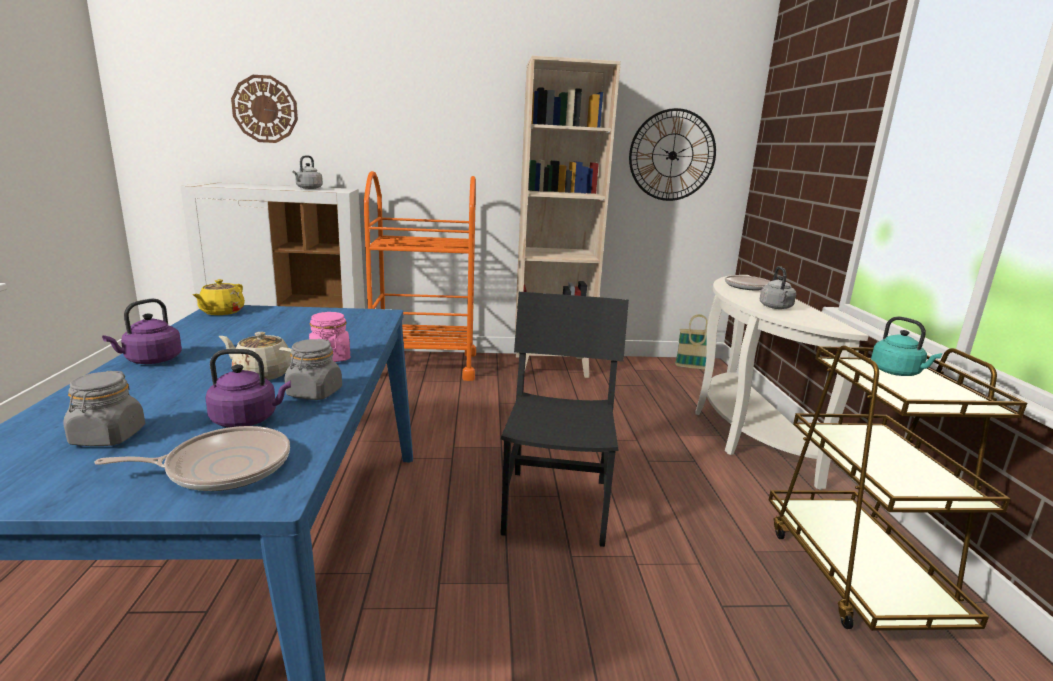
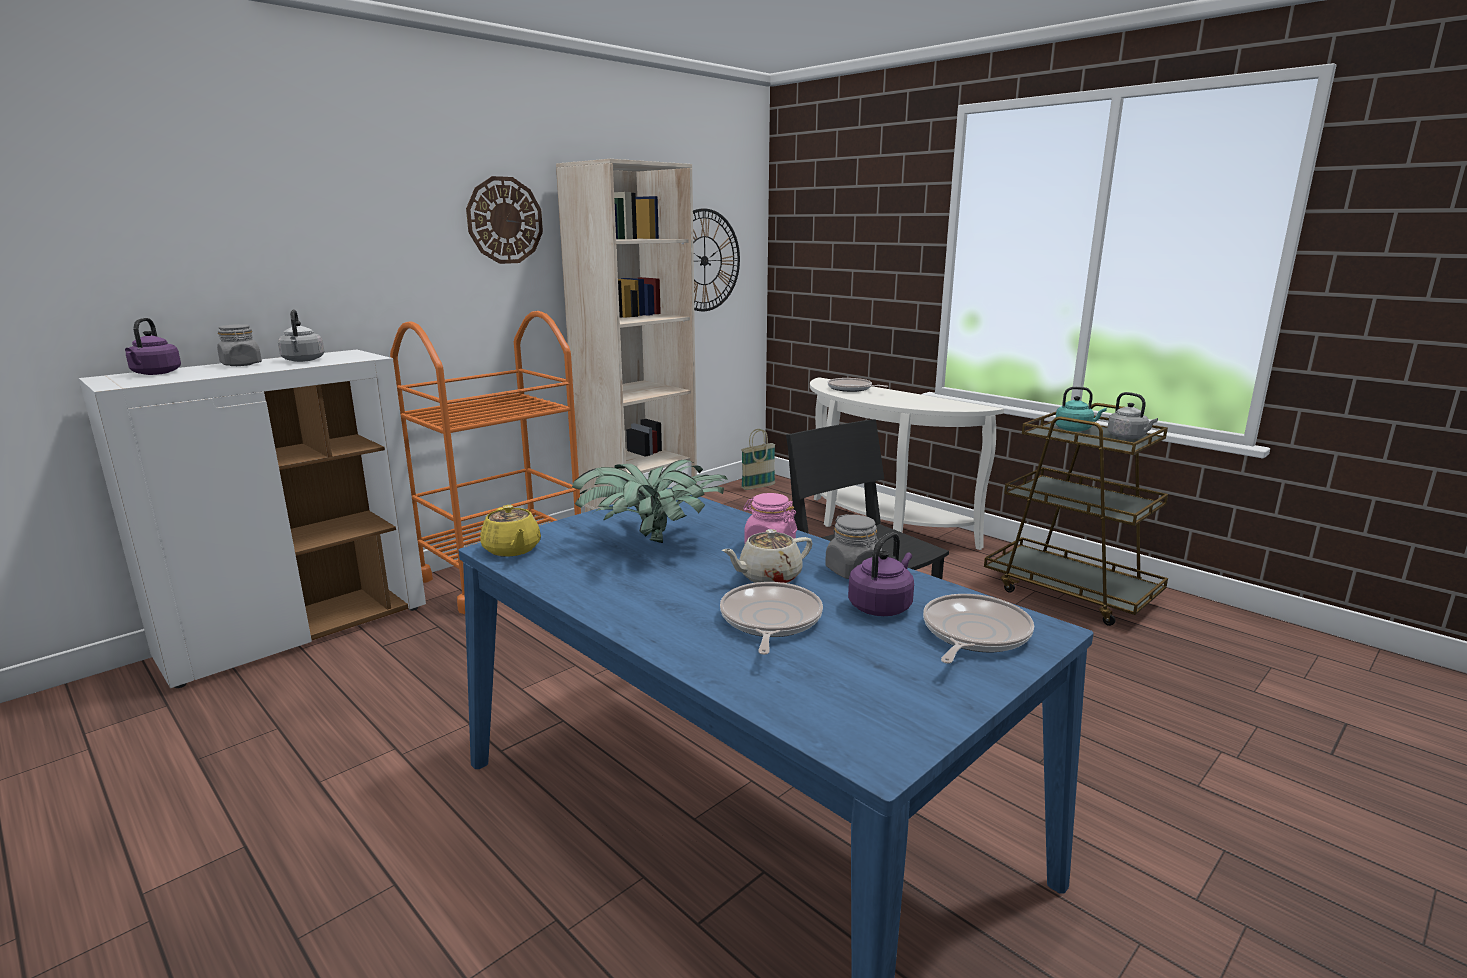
camera: 40 degrees left, 0 degrees up
(108, 437) = (842, 663): grey jar -> grey jar (241, 364)
(151, 360) = (636, 611): purple kettle -> purple kettle (155, 373)
(173, 395) = (769, 621): none -> frying pan
(265, 109) = (181, 240): wall clock -> wall clock (504, 220)
(284, 332) = (652, 542): none -> potted plant
(776, 307) = (912, 402): grey kettle -> grey kettle (1128, 437)

